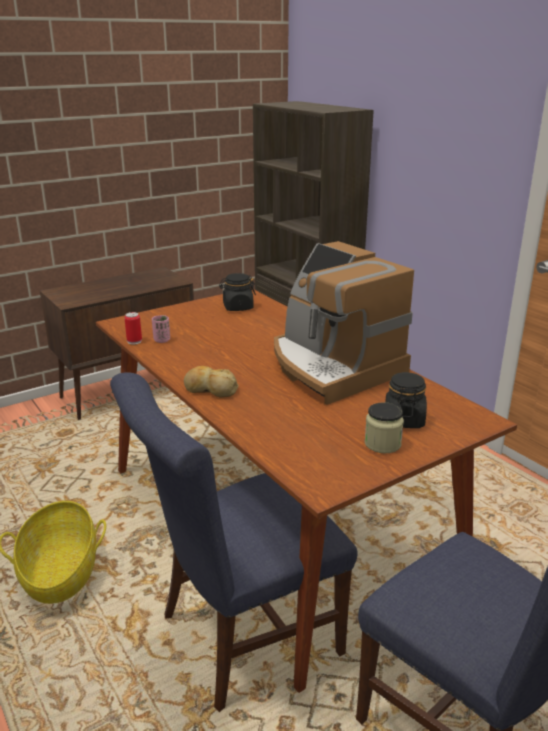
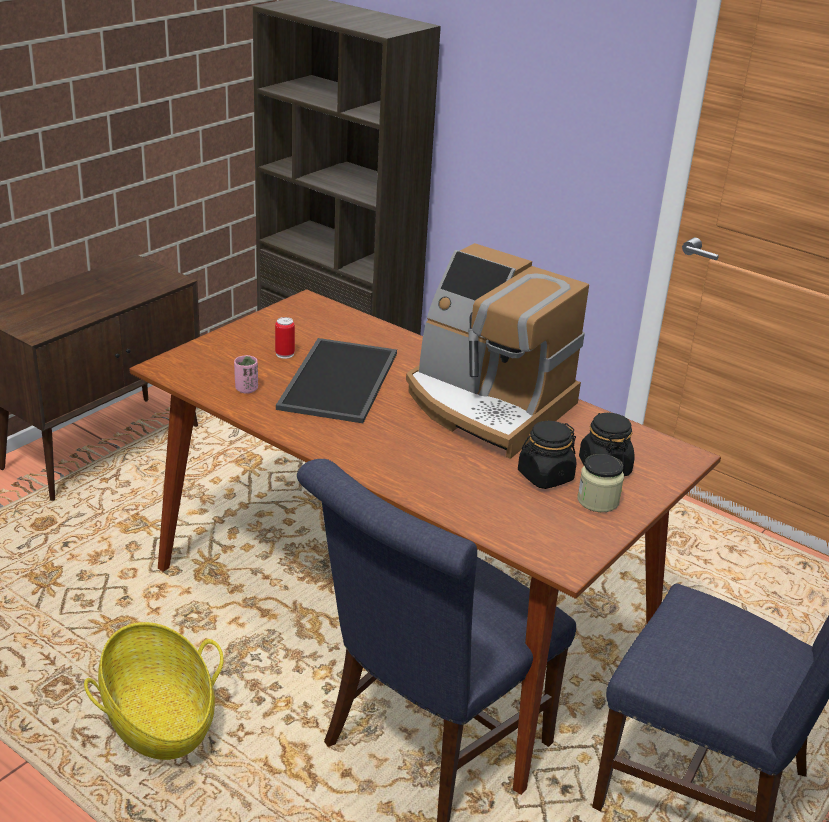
camera: 20 degrees left, 5 degrees up
(134, 341) = (210, 395): can -> can (285, 354)
(210, 389) = (361, 455): bread -> none
(232, 342) = (341, 381): none -> tray
(238, 307) = (311, 325): black jar -> black jar (545, 476)

